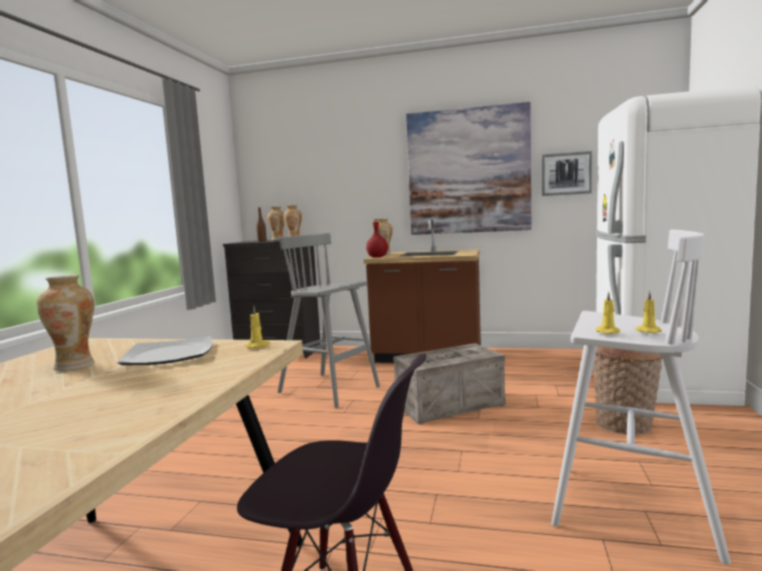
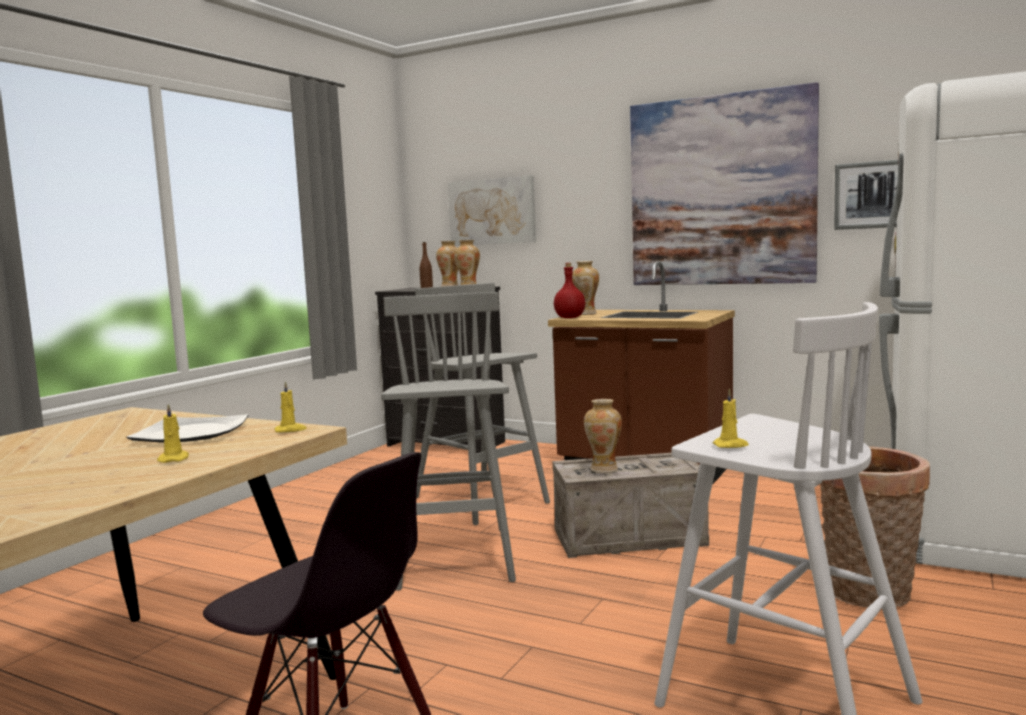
camera: 15 degrees right, 0 degrees up
(75, 366) = (94, 437): vase -> vase (604, 469)
(306, 186) = (492, 211): none -> picture
(337, 435) = (455, 559): none -> grey stool
(647, 331) = (791, 448): yellow candle -> yellow candle (174, 459)

